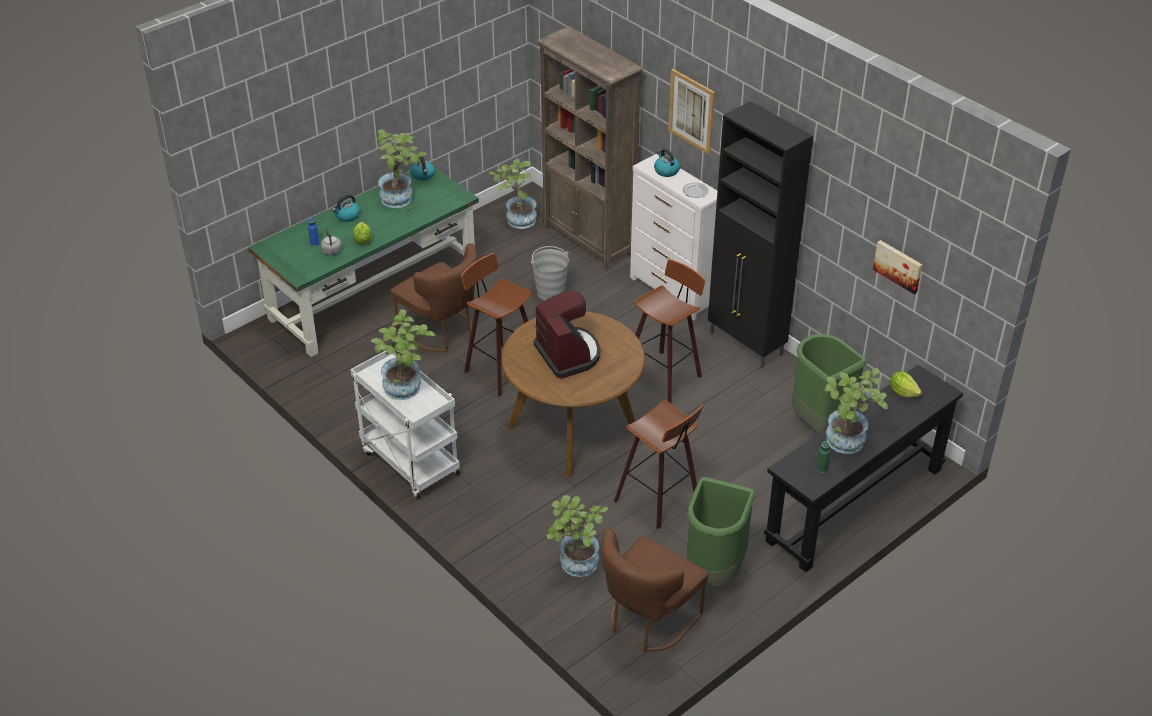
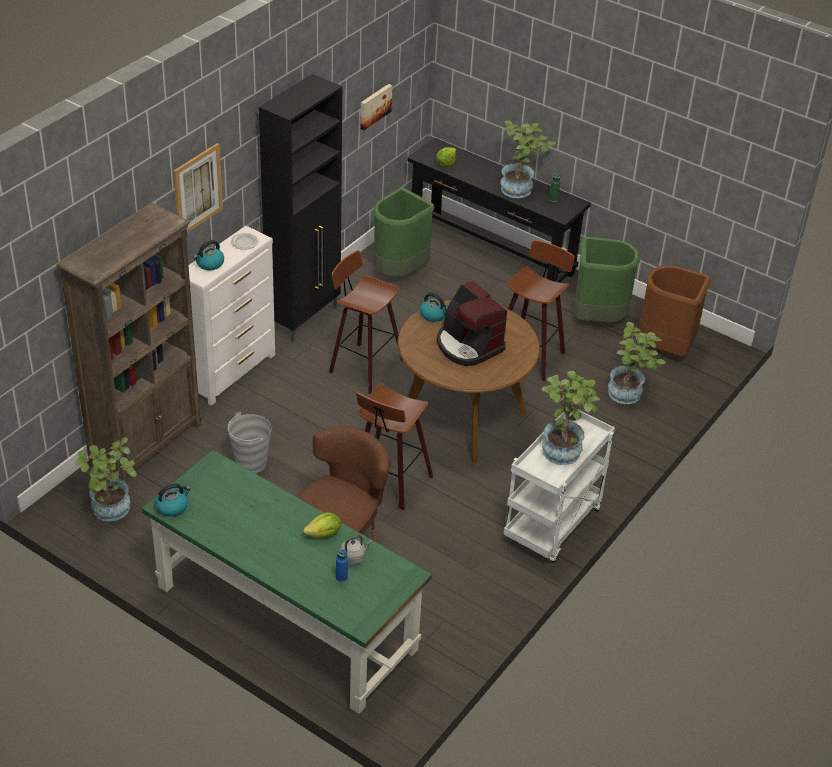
camera: 105 degrees left, 0 degrees up
(347, 216) = (276, 560): kettle -> kettle (434, 315)
(401, 198) = (227, 517): potted plant -> none
(568, 354) = (468, 345): coffee machine -> coffee machine turned 90 degrees counterclockwise
(647, 621) = (666, 349): brown chair -> brown trash can

